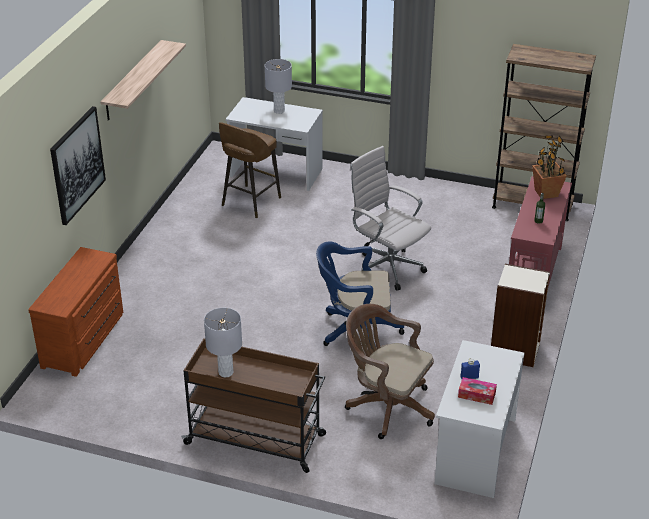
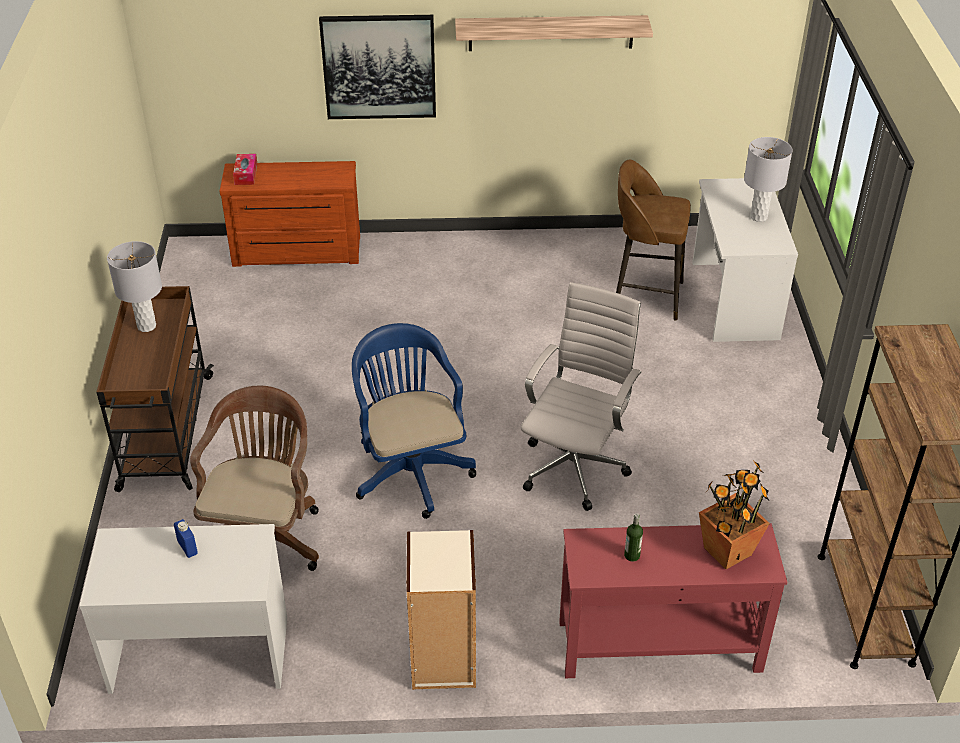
camera: 70 degrees right, 5 degrees up
(476, 395) = (150, 563): tissue box -> tissue box (246, 174)

